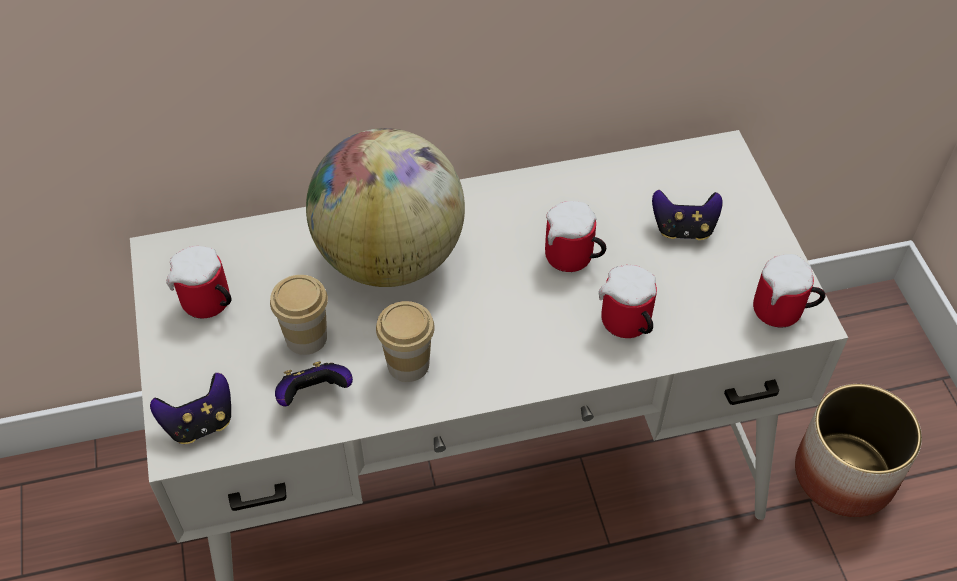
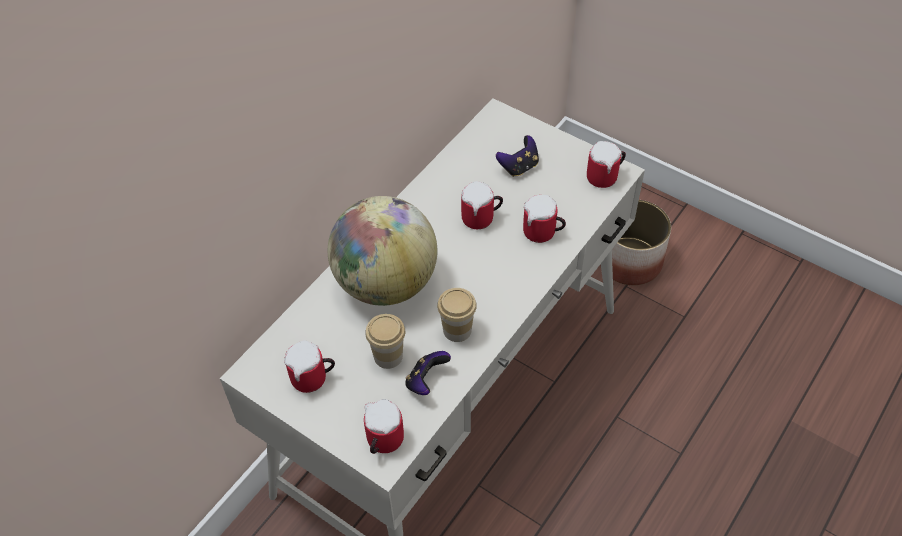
camera: 40 degrees left, 0 degrees up
(200, 423) = (381, 441): game controller -> mug

